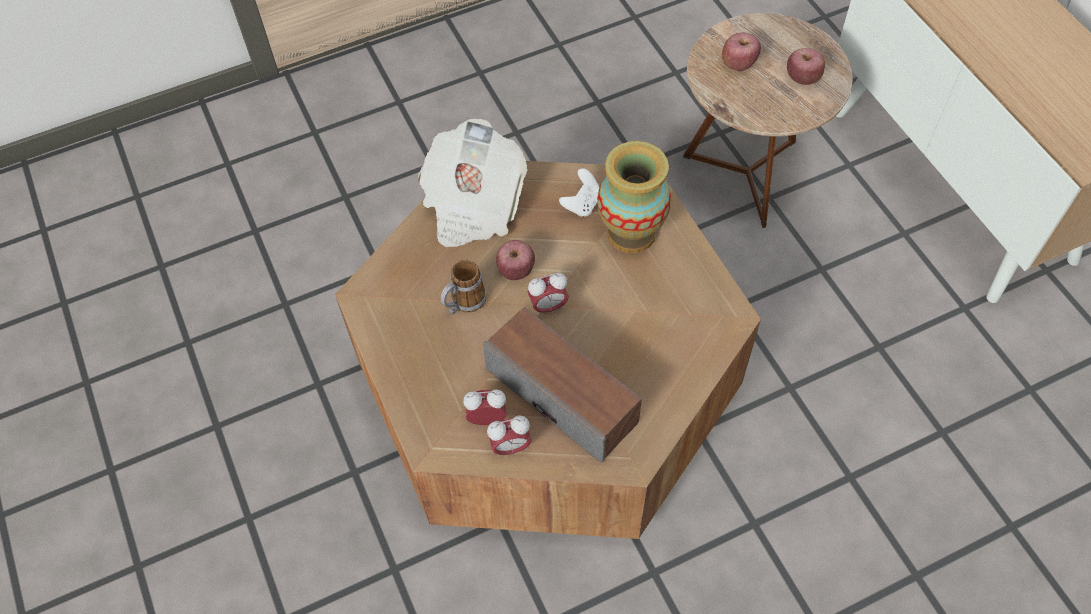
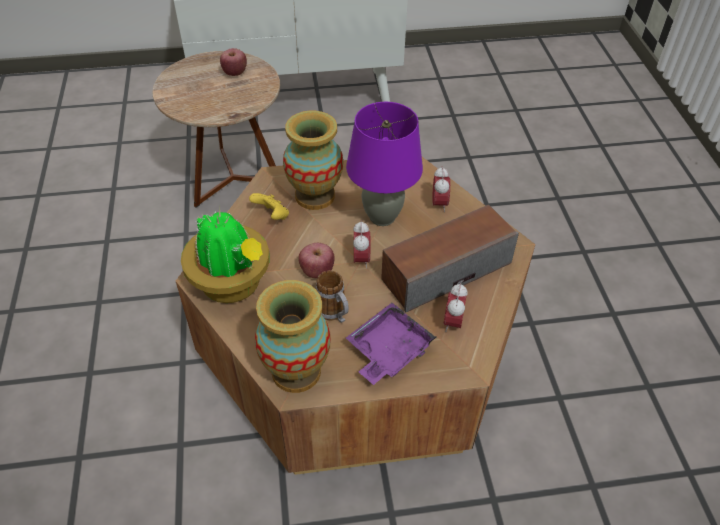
camera: 75 degrees left, 10 degrees down
(382, 293) = (296, 371): none -> vase
(430, 365) = (388, 350): none -> purple tray
(472, 204) = (232, 284): newspaper -> potted plant
(510, 447) = (483, 313): alarm clock -> alarm clock (439, 204)
(582, 204) = (272, 216): white game controller -> yellow game controller
(624, 309) = (382, 217): none -> purple table lamp
(738, 64) = (199, 96): apple -> none

